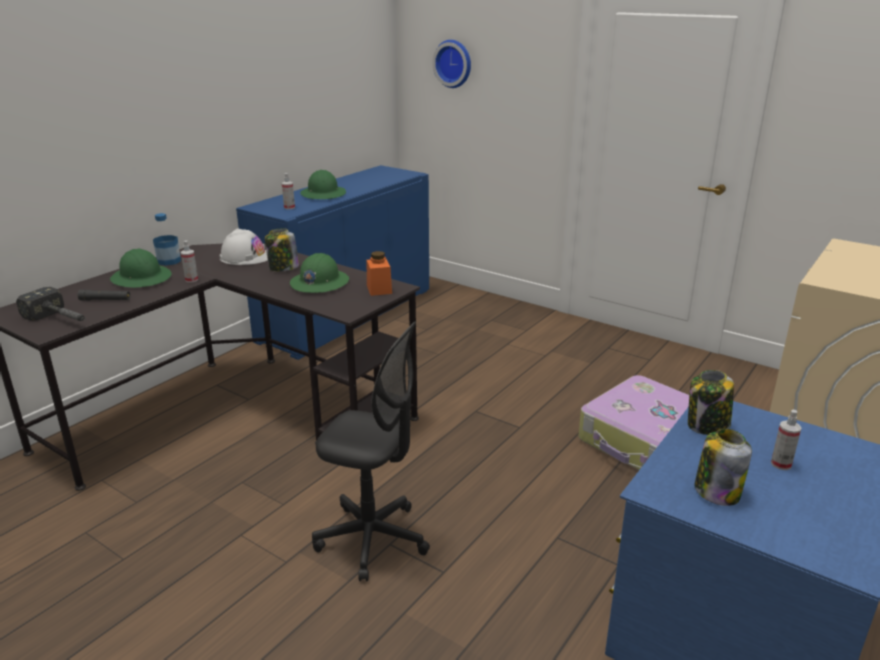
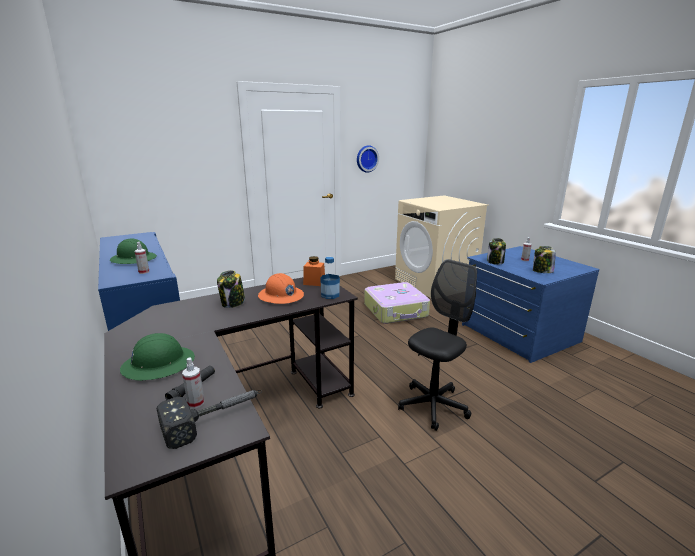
camera: 65 degrees left, 5 degrees down
(169, 261) = (132, 347): bottle -> bottle (330, 295)
(191, 280) = (203, 340): spray bottle -> spray bottle (196, 403)
(245, 257) = (183, 313): white hard hat -> none
(319, 283) = (280, 296): green hard hat -> orange hard hat
(454, 63) = (142, 149): wall clock -> wall clock (366, 158)

